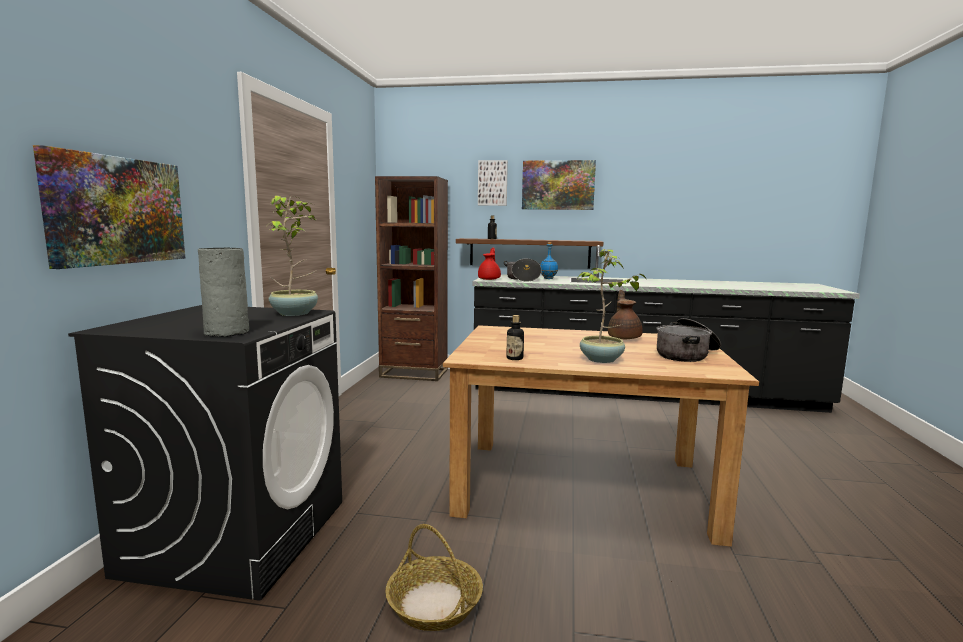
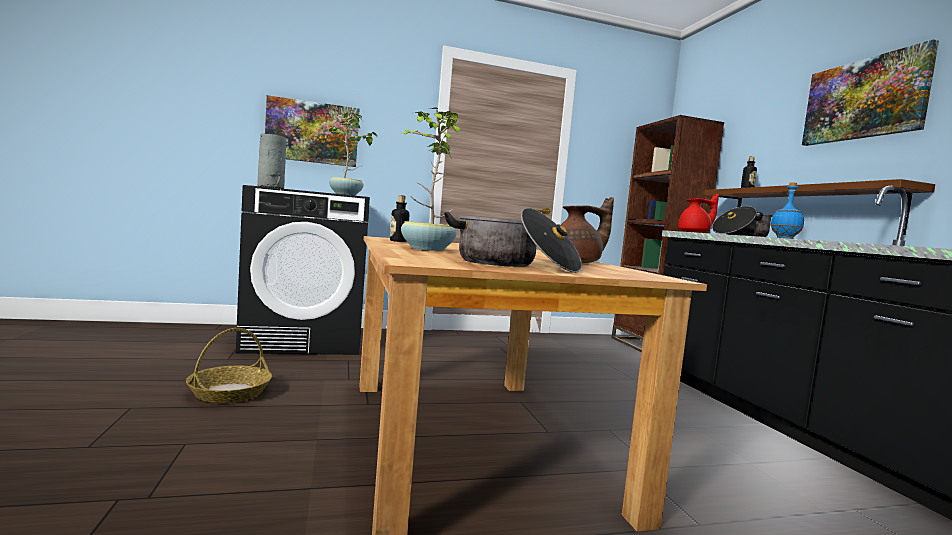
camera: 65 degrees right, 5 degrees down
(492, 183) = (774, 116): picture -> none

